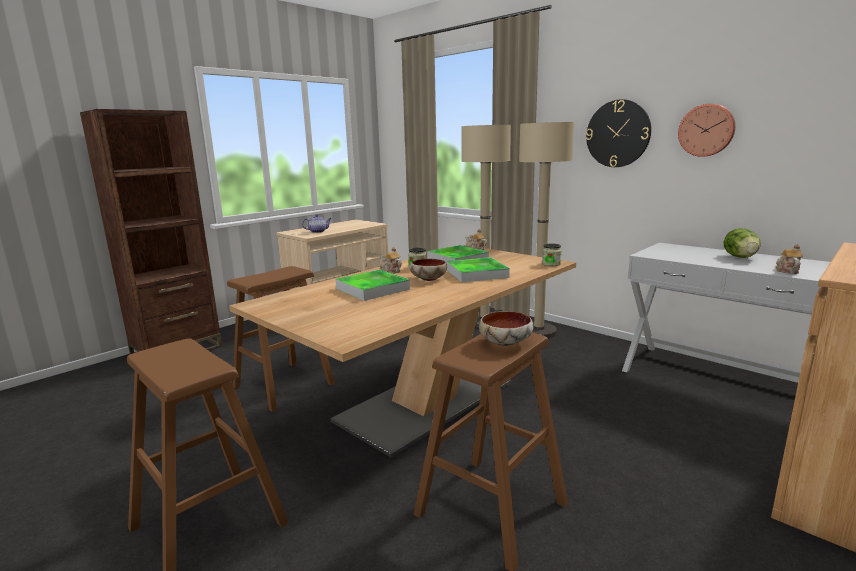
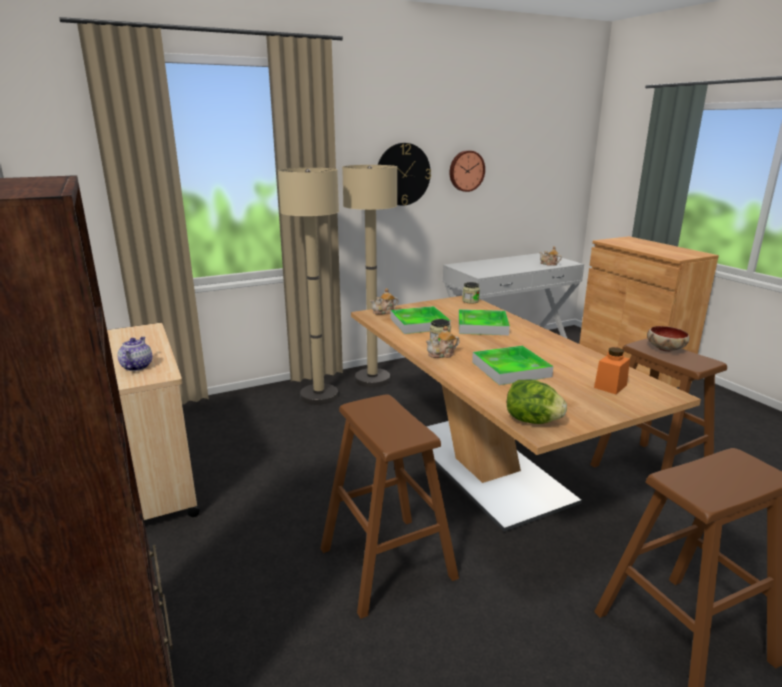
camera: 70 degrees left, 5 degrees up
(353, 319) = (610, 386): none -> orange jar
(428, 279) = (489, 344): bowl -> none
(740, 257) = (508, 262): lettuce -> lettuce (532, 421)

